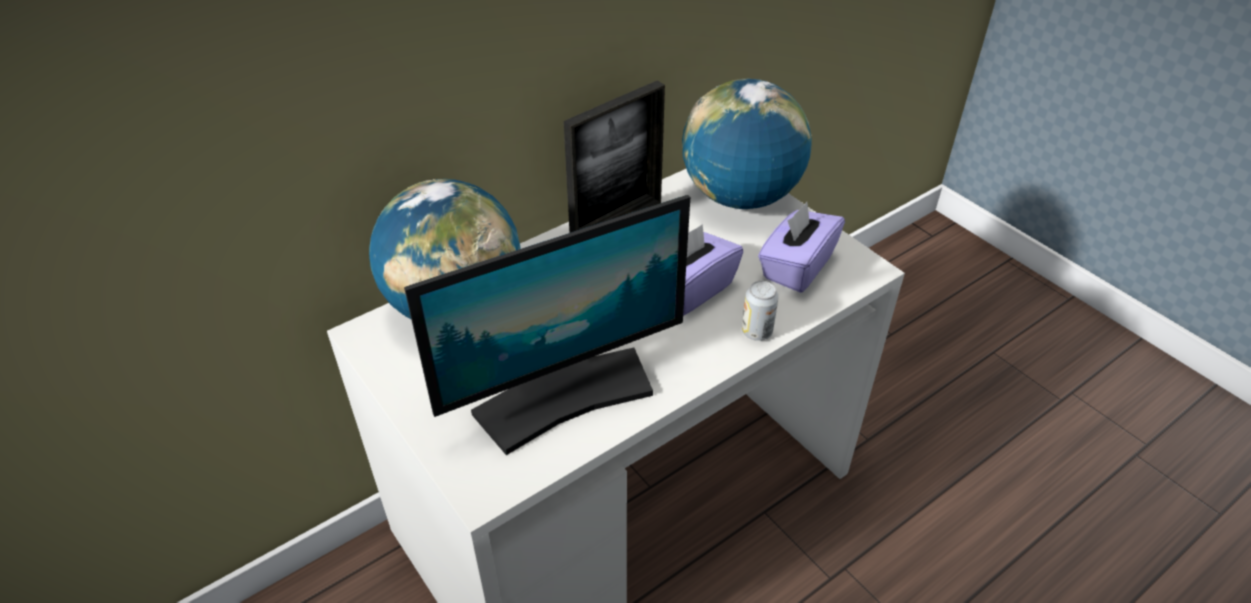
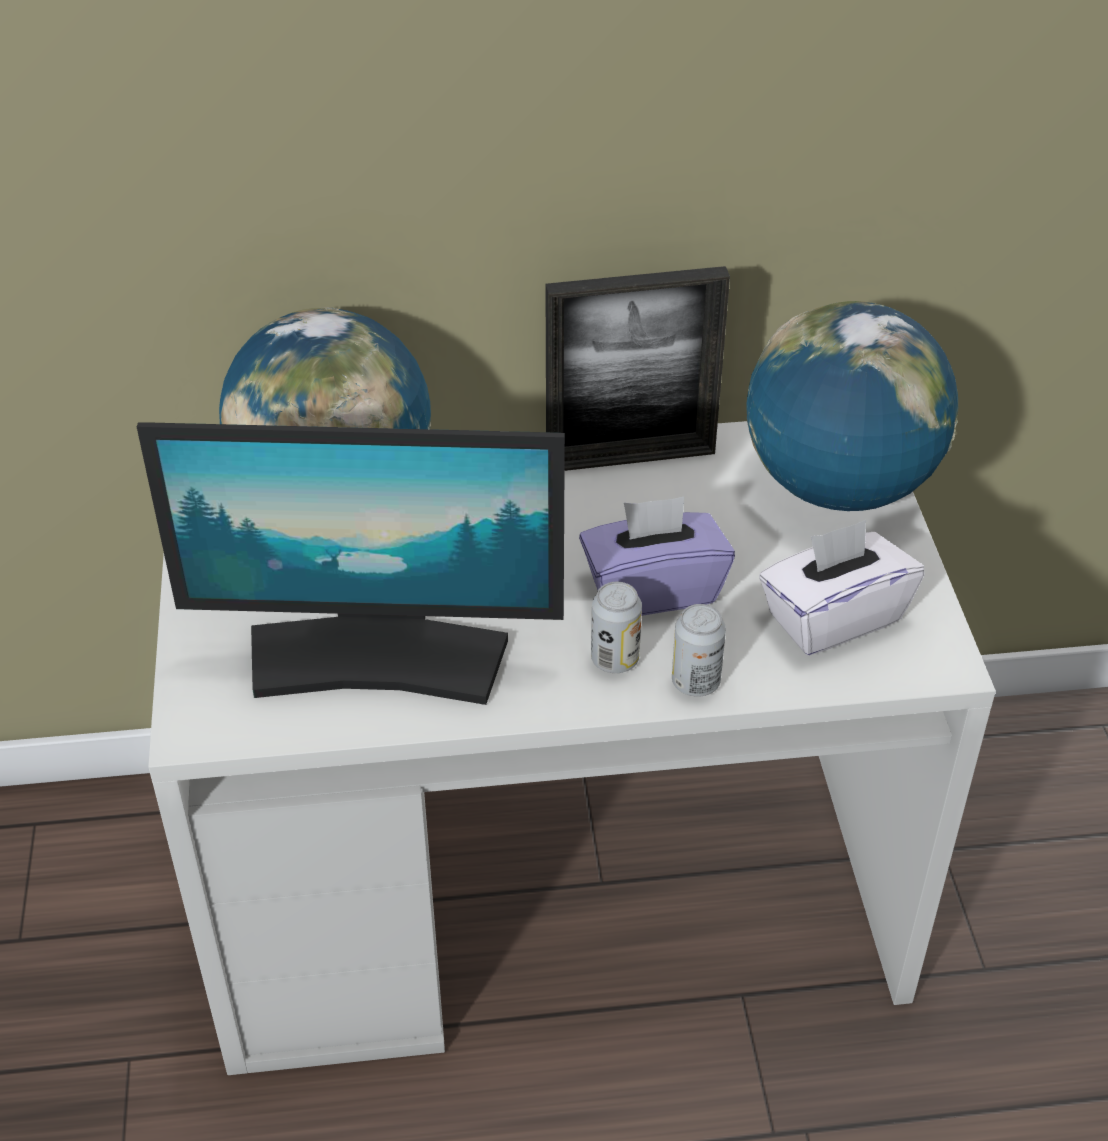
camera: 30 degrees right, 0 degrees up
(703, 337) = (614, 659): none -> can
(796, 267) = (833, 617): purple tissue box -> white tissue box

